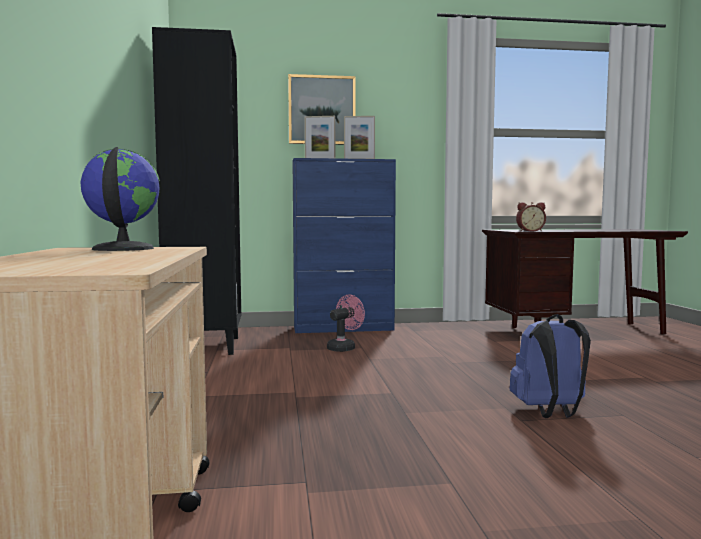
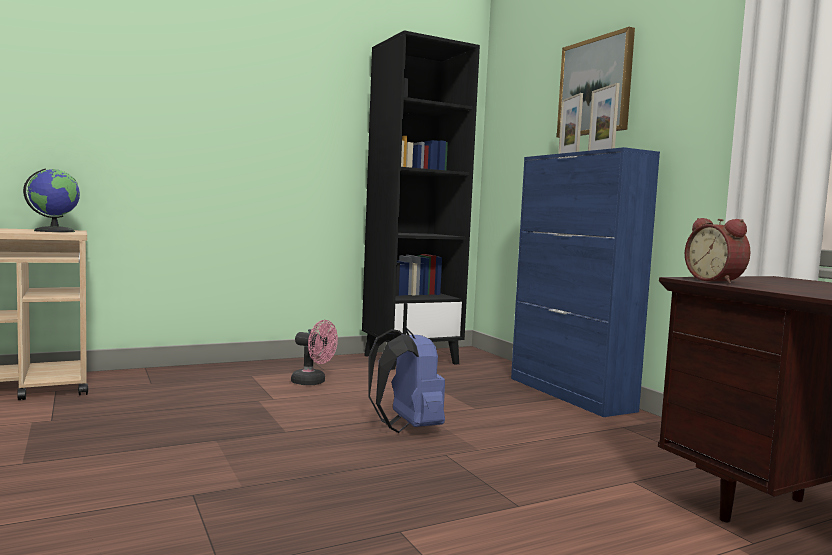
camera: 70 degrees right, 0 degrees up
(344, 348) = (464, 401): pink fan -> pink fan (313, 382)
(550, 412) = (225, 513): blue backpack -> blue backpack (407, 428)

